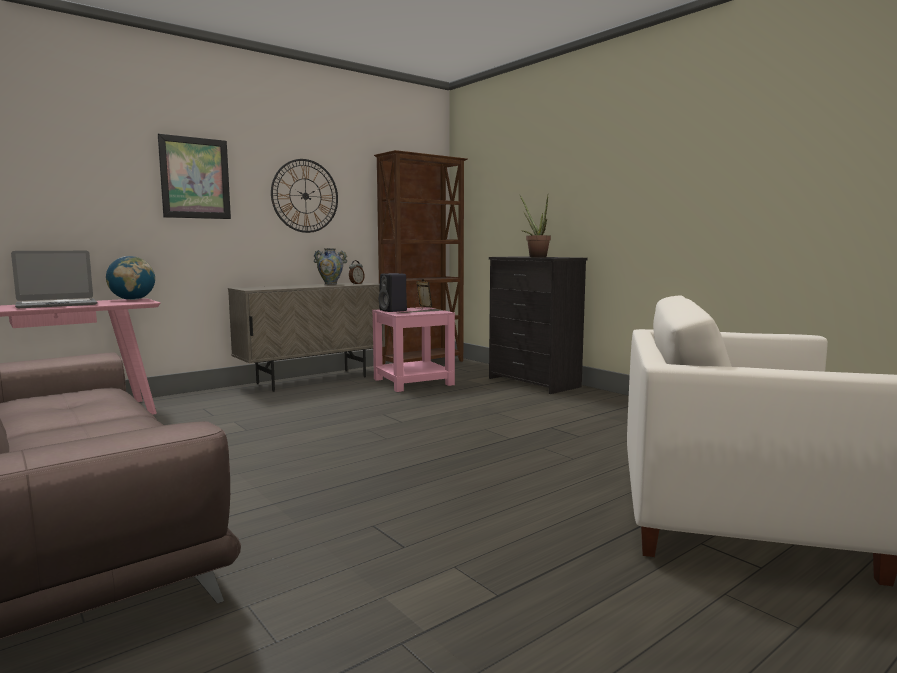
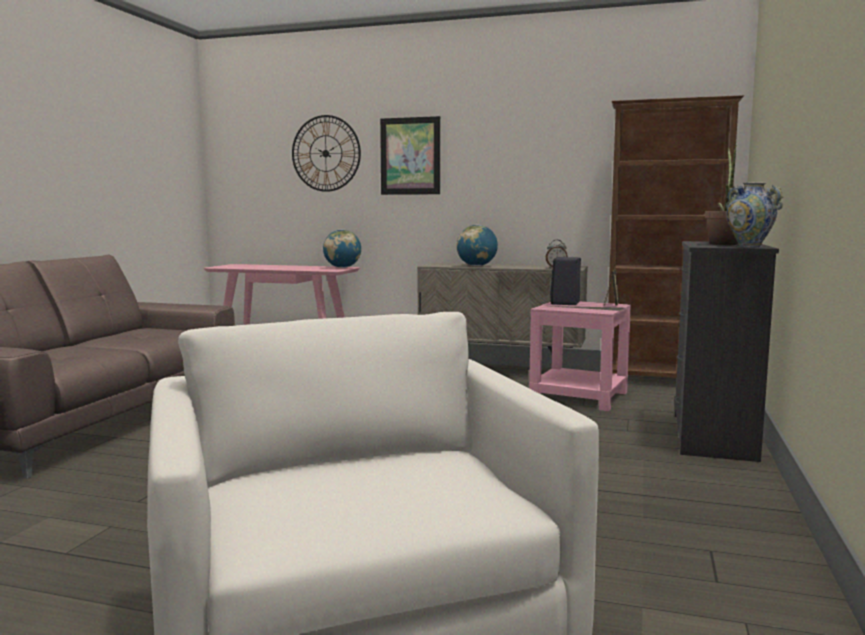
camera: 55 degrees right, 0 degrees up
(57, 305) = (285, 267): laptop -> none
(291, 287) = (476, 266): none -> globe
(305, 196) = (522, 165): wall clock -> wall clock (326, 153)
(330, 284) = (536, 265): vase -> vase (749, 247)

